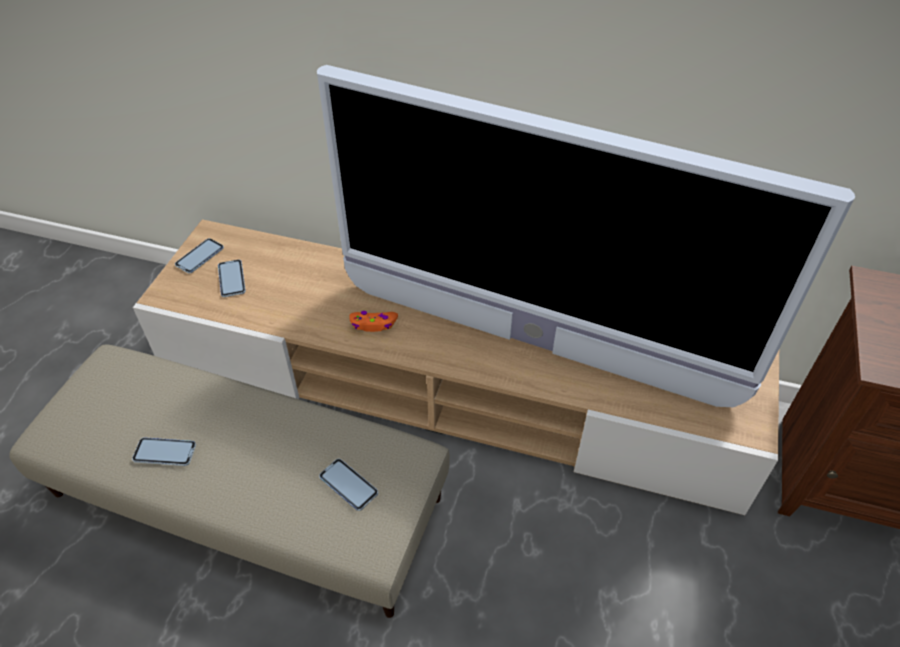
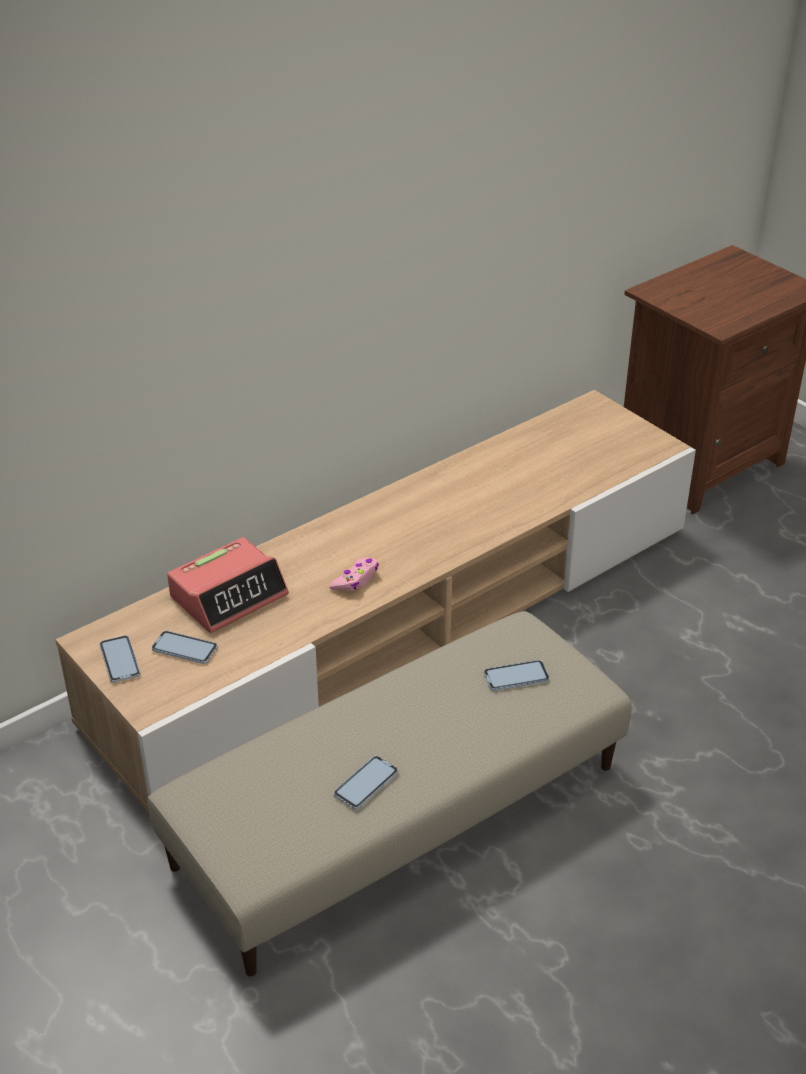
camera: 55 degrees left, 10 degrees down
(303, 270) = (229, 595): none -> alarm clock
(373, 324) = (356, 580): orange game controller -> pink game controller
(533, 342) = (475, 502): television -> none

